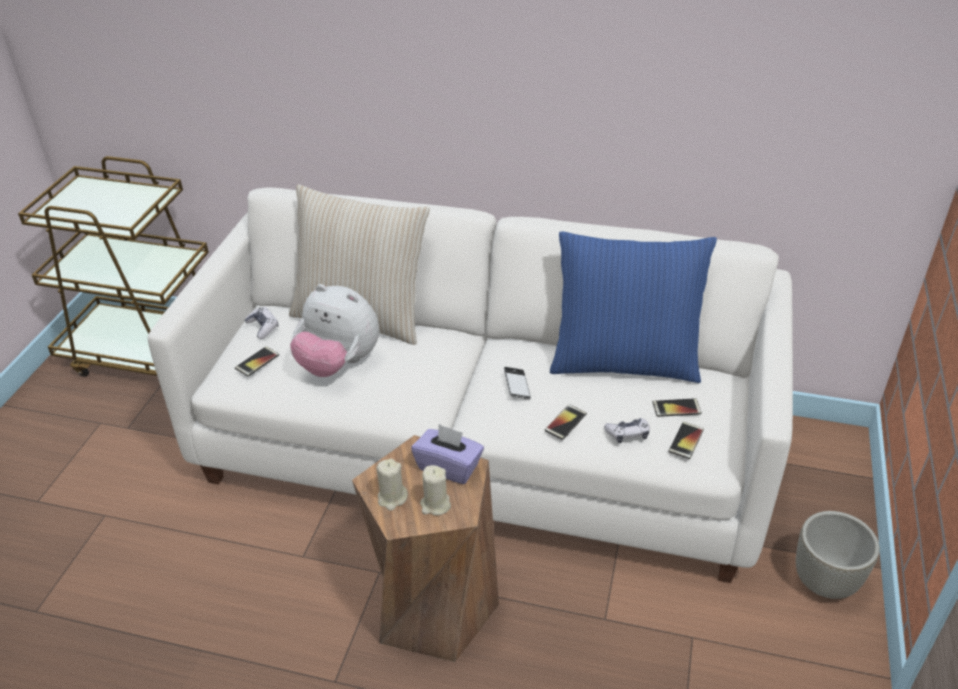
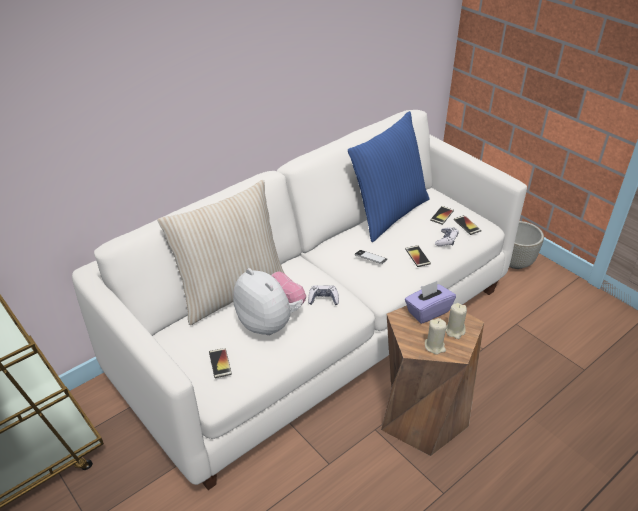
camera: 55 degrees left, 0 degrees up
(263, 327) = (182, 345): game controller -> game controller (323, 299)
(338, 363) = (270, 322): plush toy -> plush toy turned 105 degrees counterclockwise

